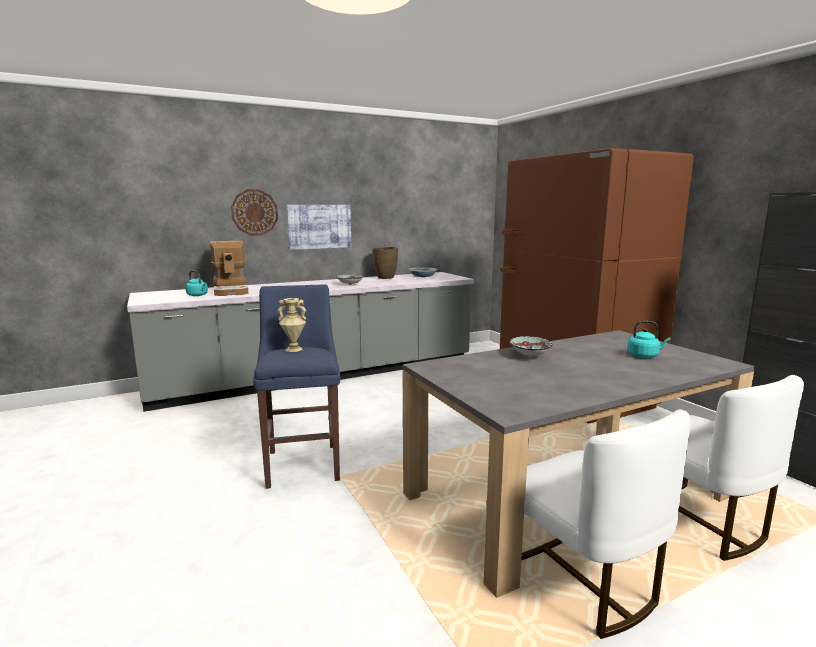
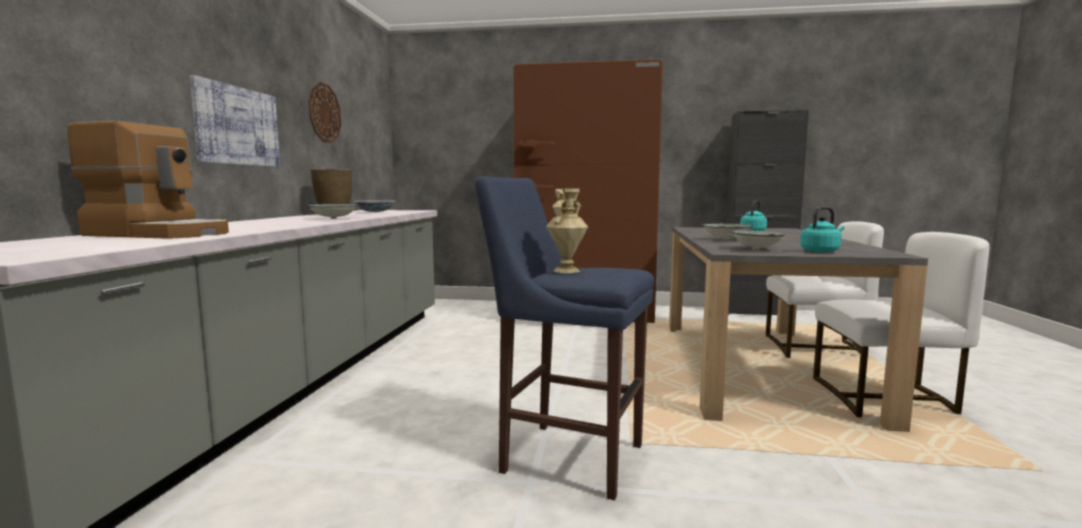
camera: 55 degrees left, 5 degrees down
(198, 295) = (122, 241): turquoise kettle -> turquoise kettle (821, 251)
(254, 212) = (136, 78): wall clock -> wall clock (324, 113)
(460, 370) = (755, 249): none -> bowl

